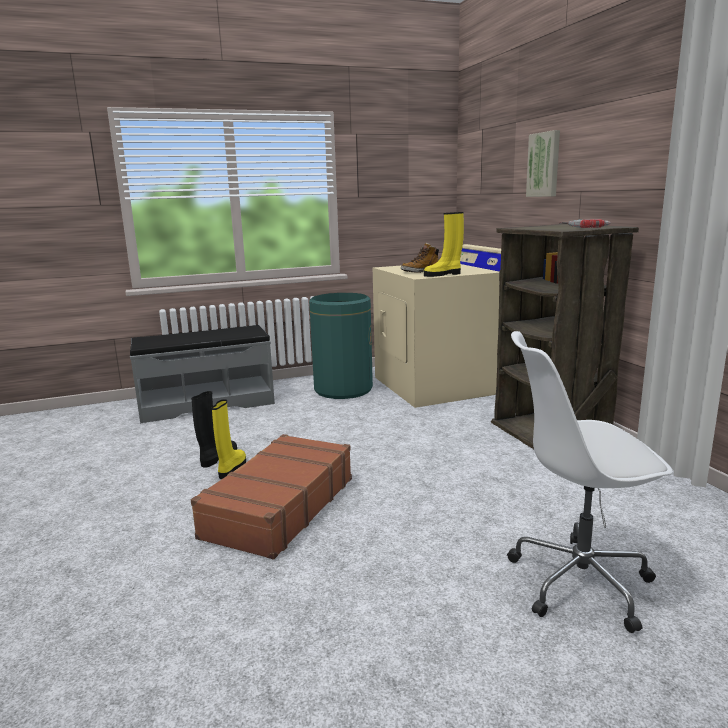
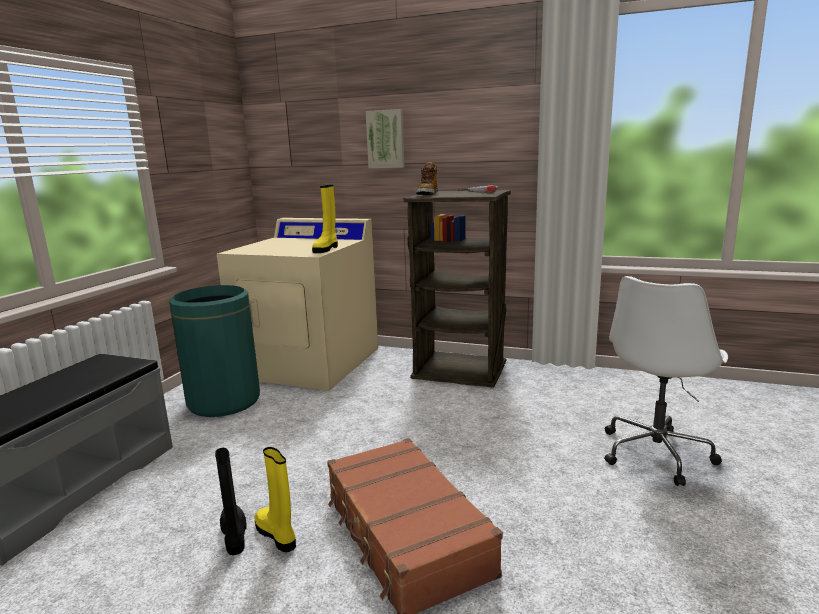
camera: 50 degrees left, 0 degrees up
(420, 271) = (291, 250): boot -> boot (427, 194)

